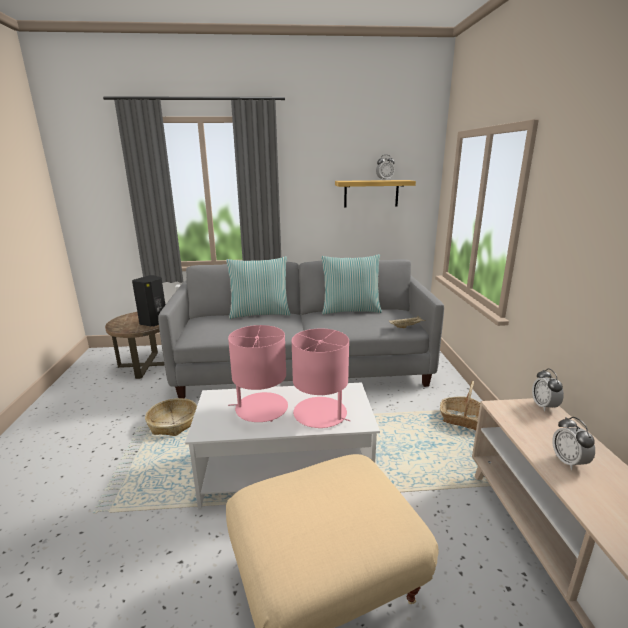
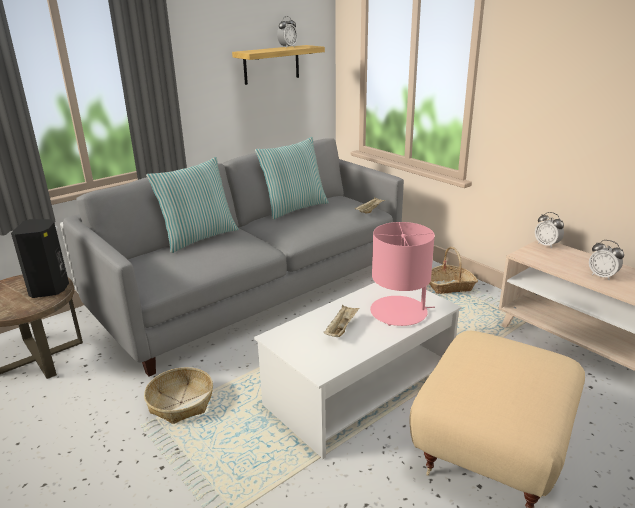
camera: 35 degrees left, 5 degrees up
(261, 408) = (341, 328): pink table lamp -> beige tray

